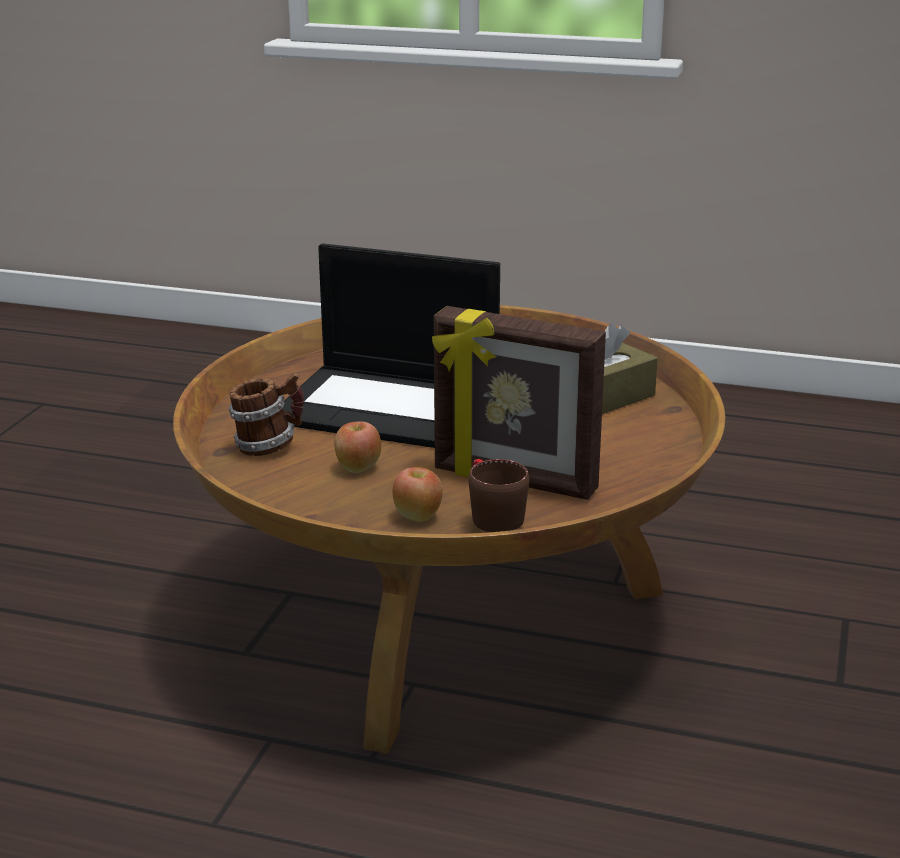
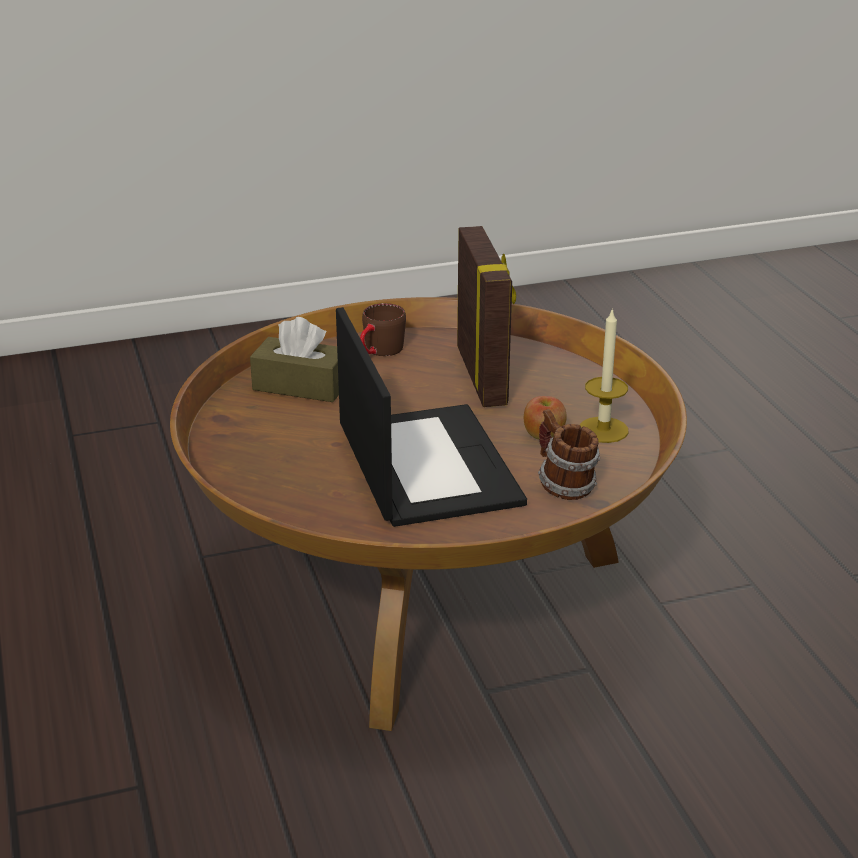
camera: 125 degrees left, 5 degrees up
(324, 498) = (603, 430): none -> candle
(418, 516) = (576, 390): apple -> none
(491, 515) = (543, 365): brown mug -> brown mug (379, 352)

